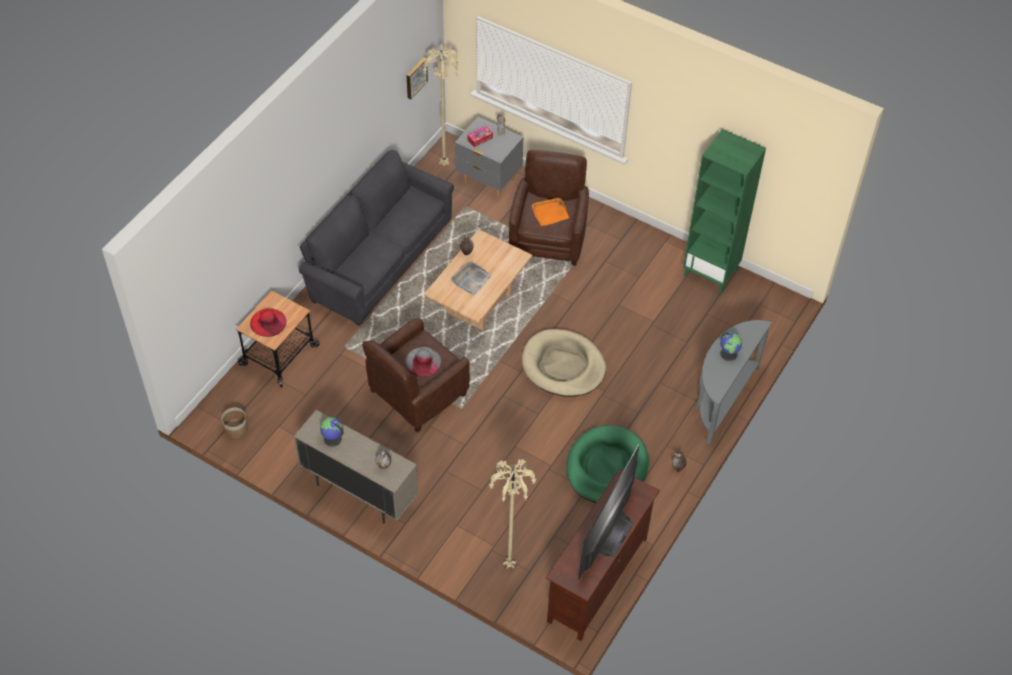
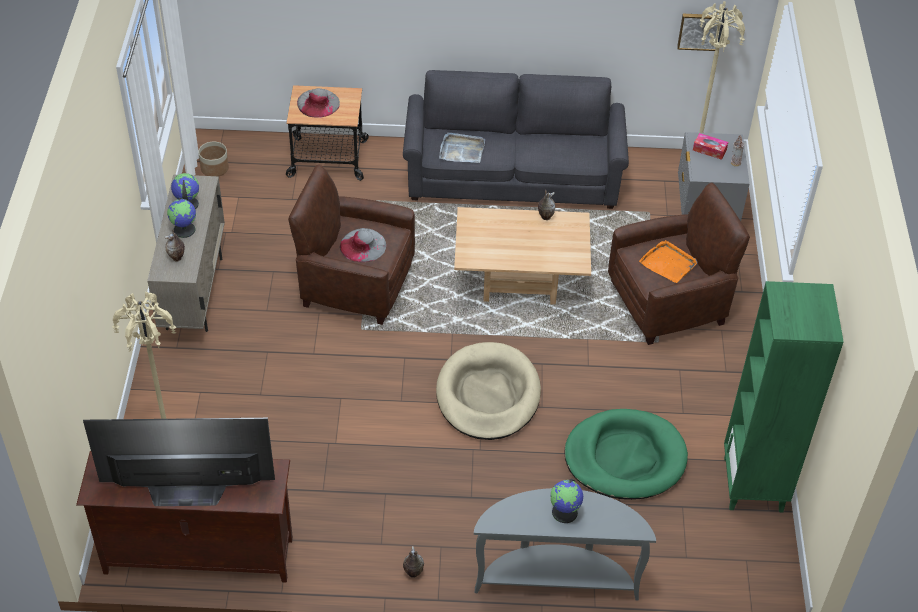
camera: 60 degrees right, 5 degrees down
(268, 322) = (318, 103): red hat -> grey hat
(358, 450) = (184, 229): none -> globe
(471, 279) = (509, 236): grey tray -> grey tray (461, 150)
(606, 467) = (367, 498): green dog bed -> green dog bed (625, 458)

